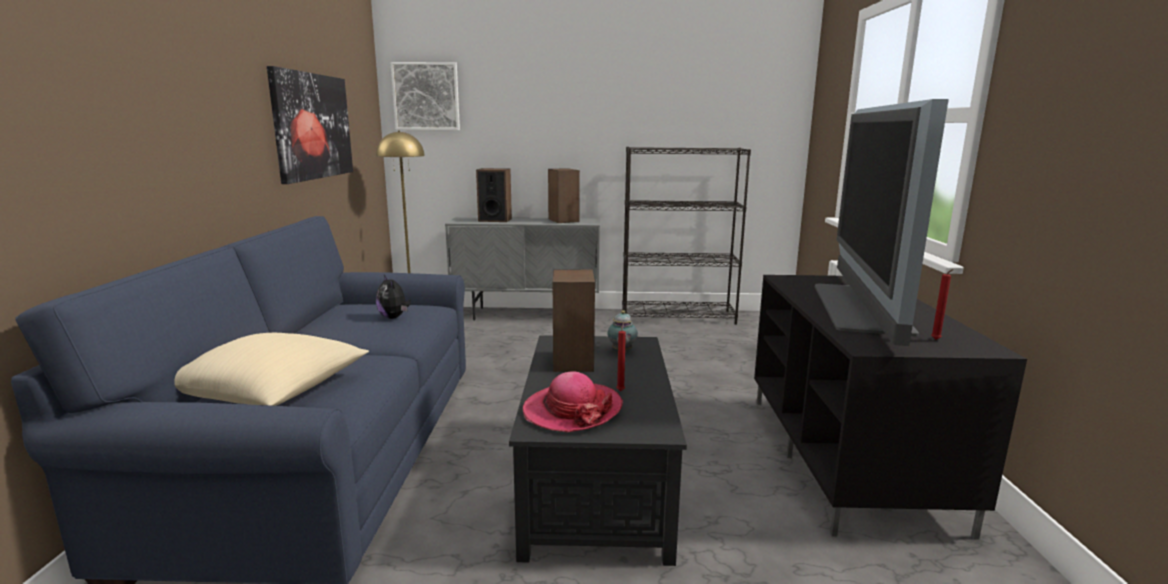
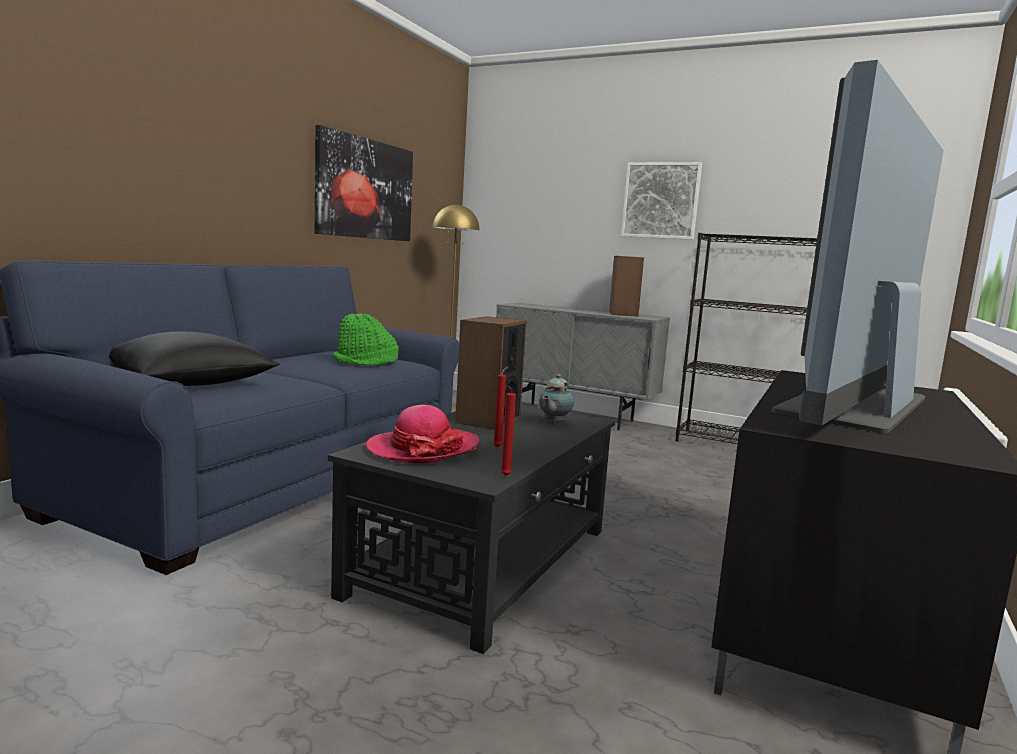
camera: 25 degrees right, 5 degrees down
(271, 391) = (189, 383): beige pillow -> black pillow
(394, 317) = (366, 362): plush toy -> green hat
(426, 96) = (505, 178): picture -> picture (661, 201)
(495, 220) = (551, 307): speaker -> none
(936, 340) = (907, 440): red candle -> red candle (504, 476)

